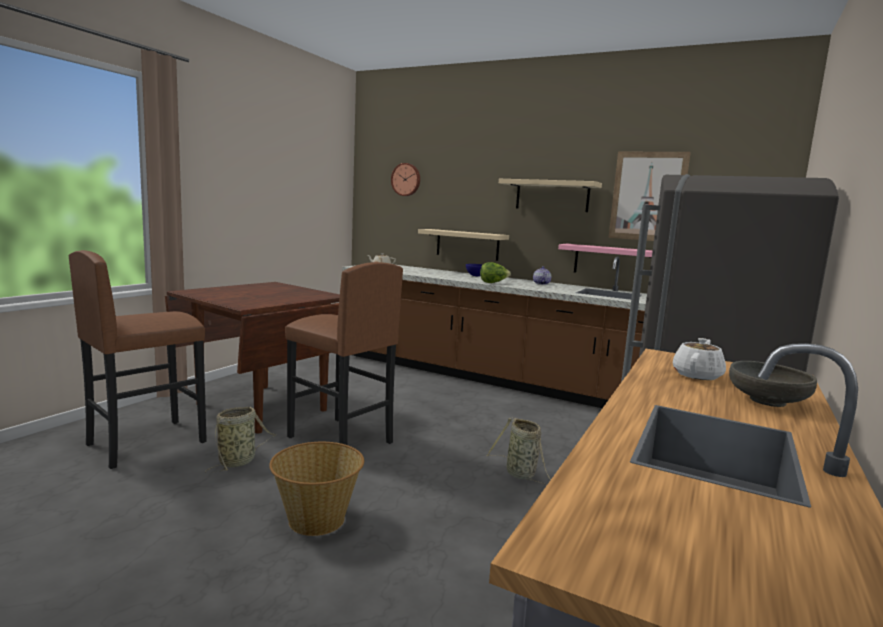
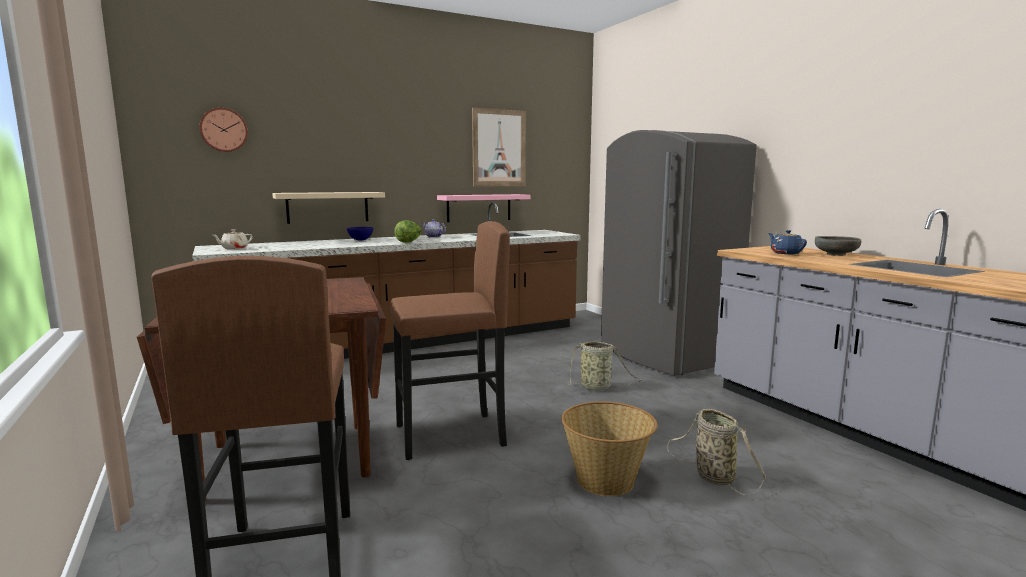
camera: 55 degrees left, 0 degrees up
(239, 461) = (434, 500): basket -> basket (712, 476)
(552, 196) = (417, 149): beige shelf -> none
(697, 375) = (785, 253): white teapot -> blue teapot

